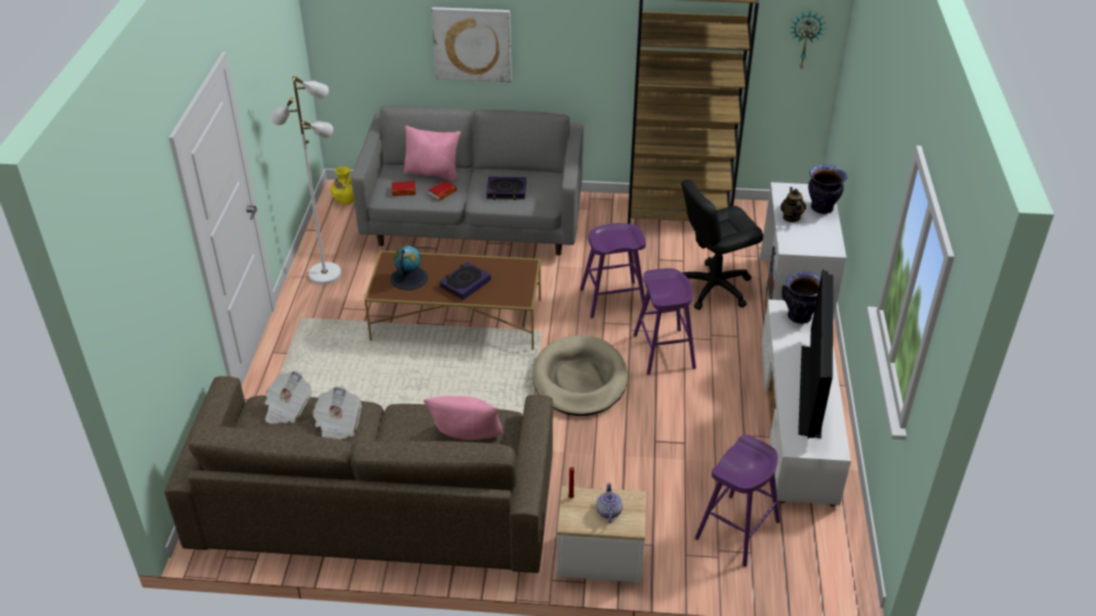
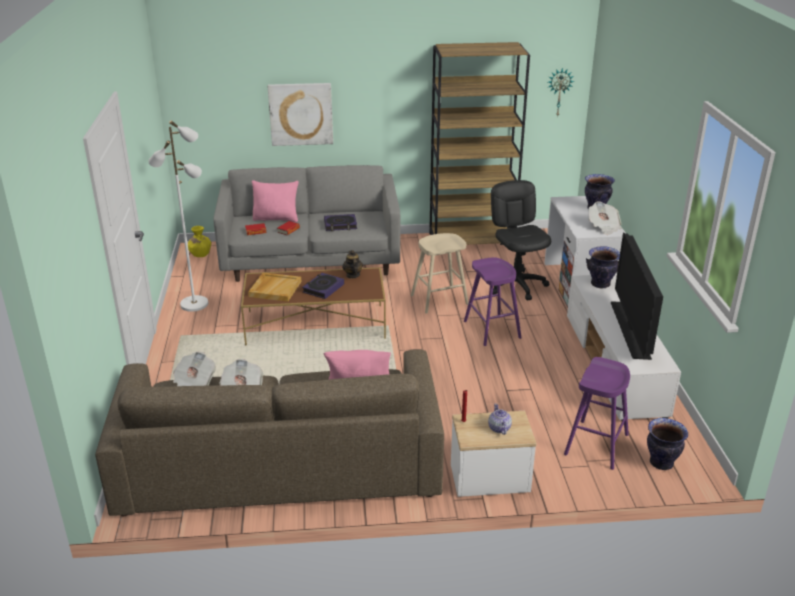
camera: 10 degrees left, 10 degrees down
(409, 278) = (275, 288): globe -> beige tray
(579, 380) = (430, 355): beige dog bed -> none
(612, 300) = (439, 300): purple stool -> beige stool
(714, 287) = (516, 285): black office chair -> black office chair turned 105 degrees clockwise
(791, 217) = (575, 216): teapot -> teapot (352, 275)
(806, 566) = (661, 463): none -> vase
(820, 240) = (603, 227): none -> newspaper

